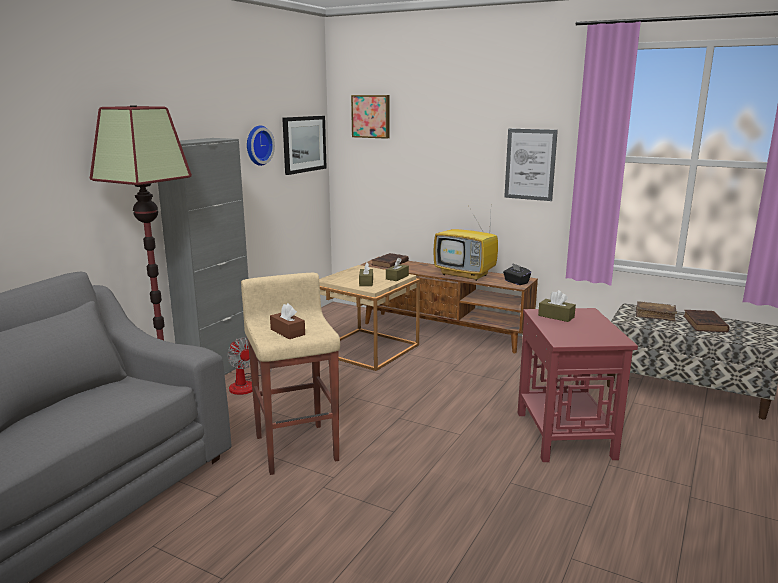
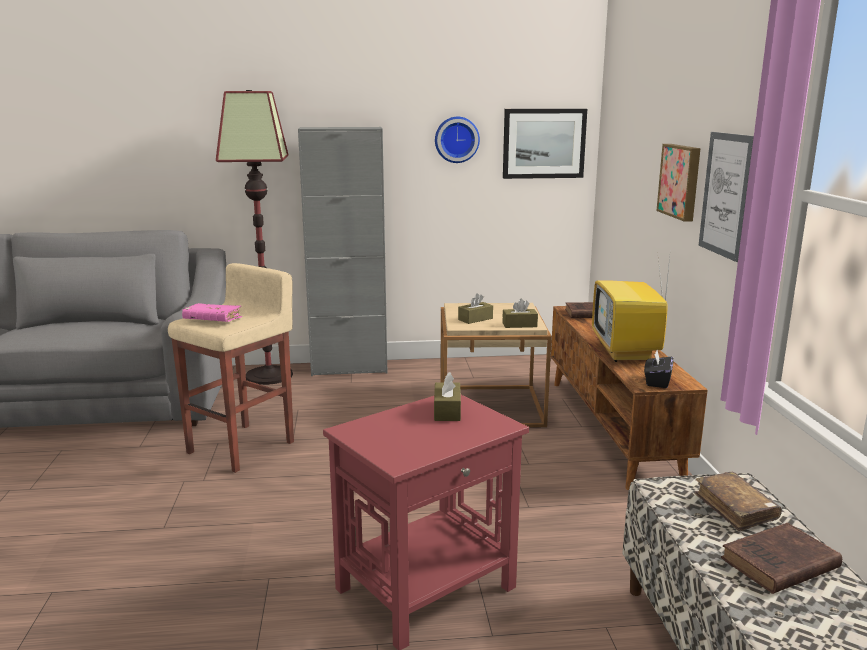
camera: 55 degrees right, 0 degrees up
(247, 384) = (336, 388): fan -> none
(287, 332) = (212, 320): brown tissue box -> pink book
(371, 116) = (622, 110): picture -> picture (681, 181)

